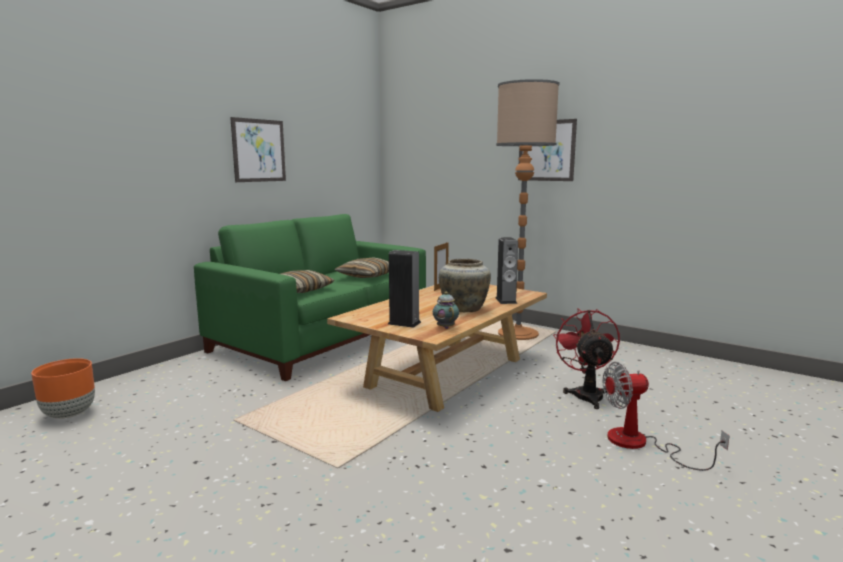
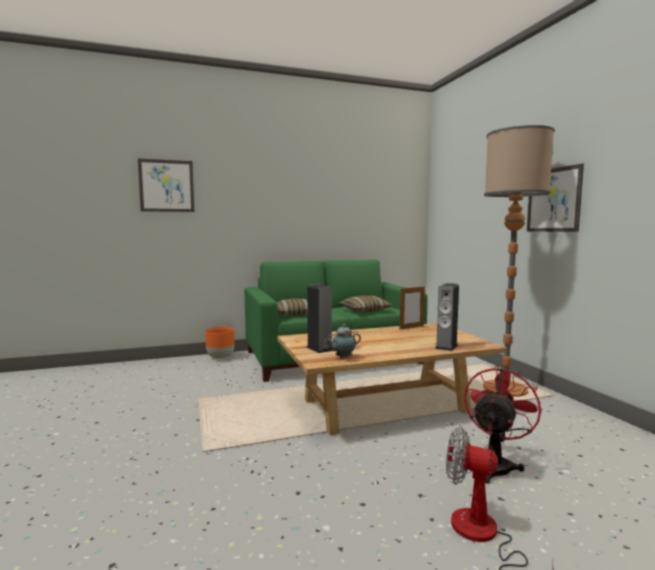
camera: 35 degrees right, 5 degrees down
(69, 414) = (136, 372): orange planter -> orange planter (220, 357)
(259, 150) = (306, 208): picture -> picture (166, 186)
(445, 327) = (342, 358): teapot -> teapot turned 135 degrees counterclockwise
(464, 309) = (390, 347): beige vase -> none

